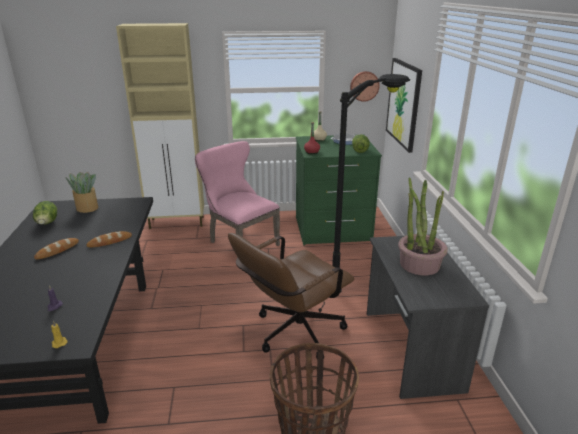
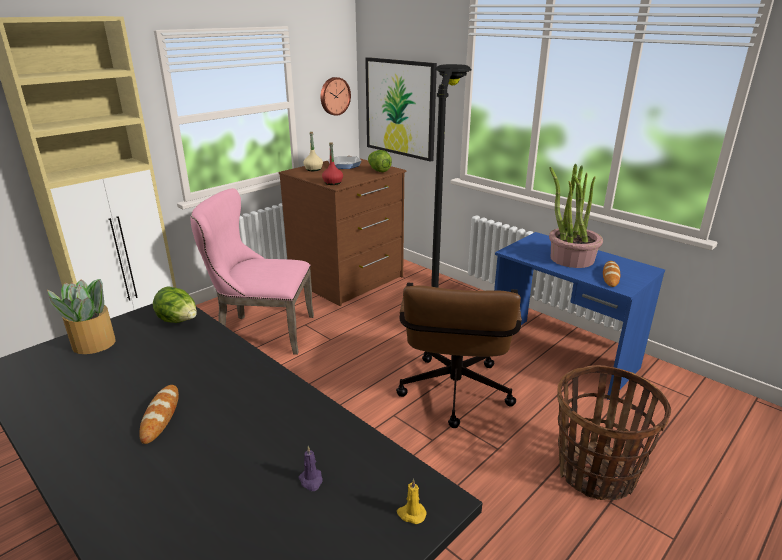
camera: 40 degrees left, 0 degrees up
(47, 224) = (60, 392): lettuce -> lettuce (179, 321)
(110, 241) = (226, 368): bread -> bread (610, 276)
(332, 229) = (347, 279): green dresser -> brown dresser
(410, 350) = (562, 356): grey desk -> blue desk

